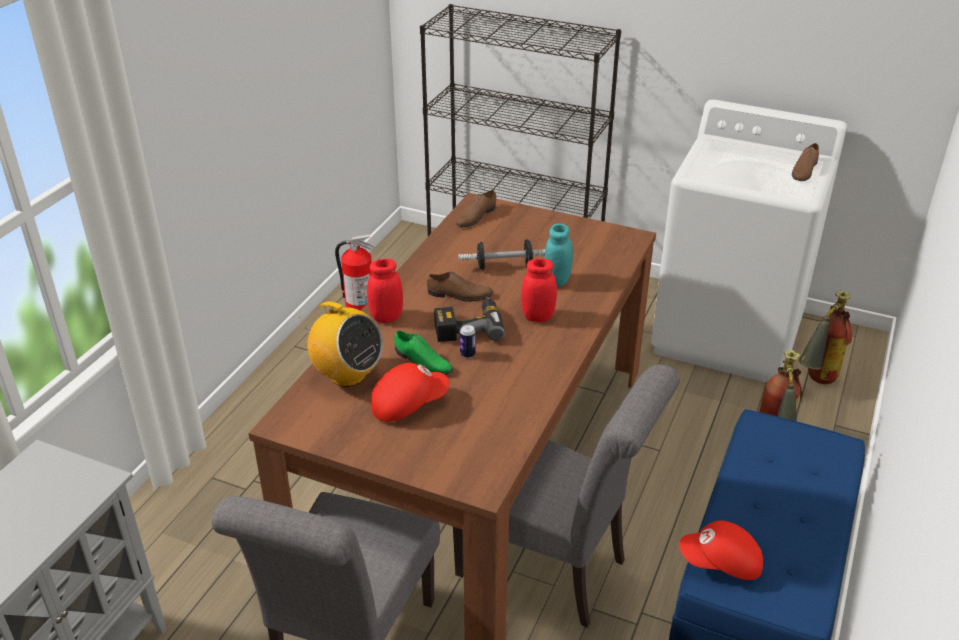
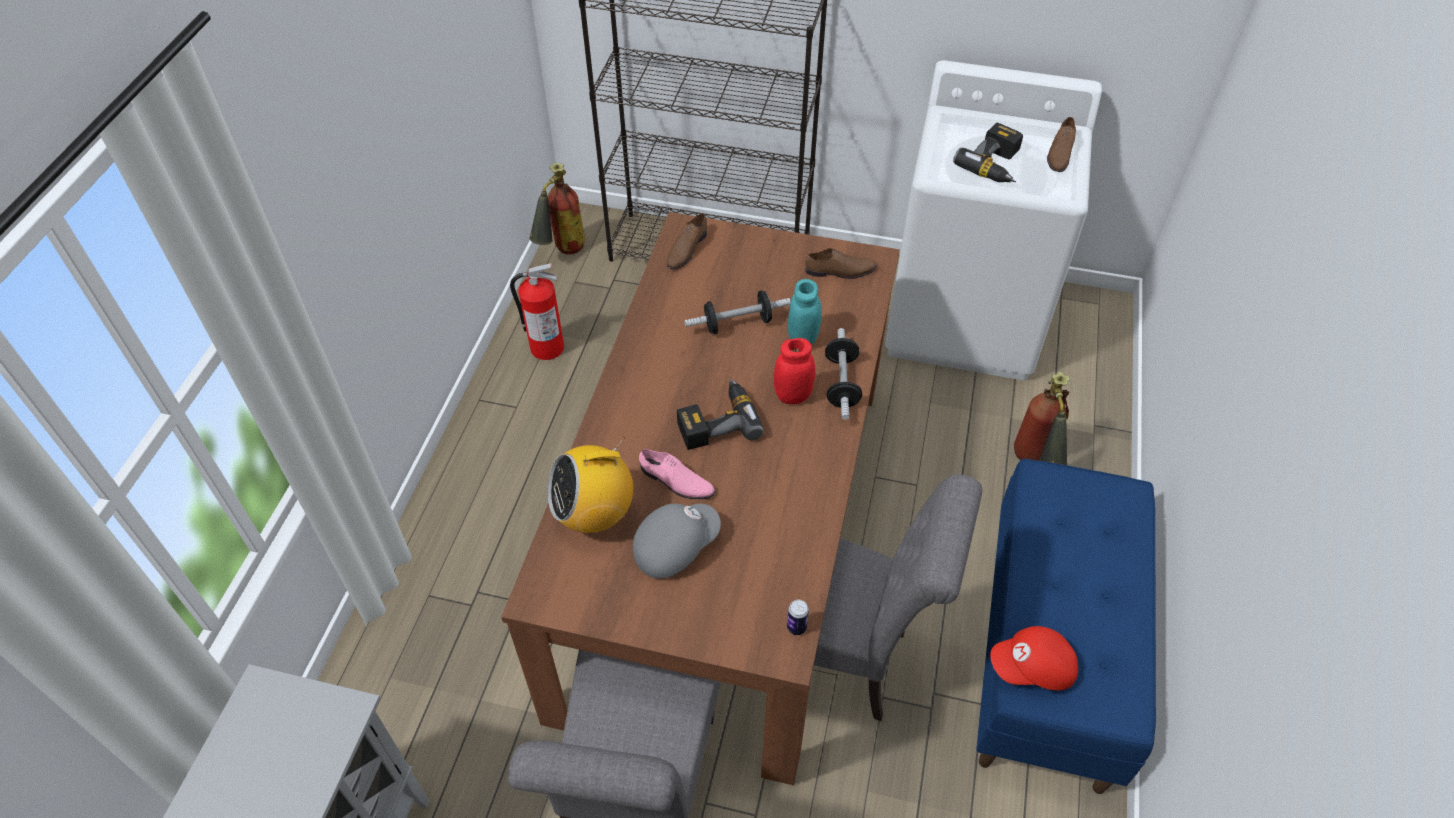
camera: 10 degrees left, 15 degrees up
(347, 375) = (594, 514): radio -> radio turned 135 degrees clockwise
(386, 317) = (618, 420): red jar -> none
(408, 404) = (675, 546): red cap -> grey cap
(422, 361) = (676, 481): green shoe -> pink shoe
(459, 295) = (695, 374): brown shoe -> brown shoe (840, 271)
(467, 354) = (725, 463): can -> can (796, 627)
(582, 313) = (841, 383): none -> dumbbell
(746, 173) = (996, 165): none -> power drill
(815, 382) = (1066, 371): fire extinguisher -> fire extinguisher (562, 253)

